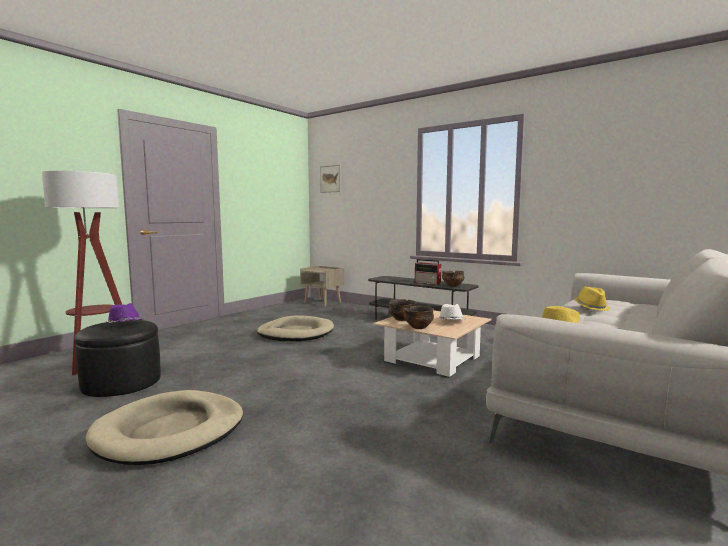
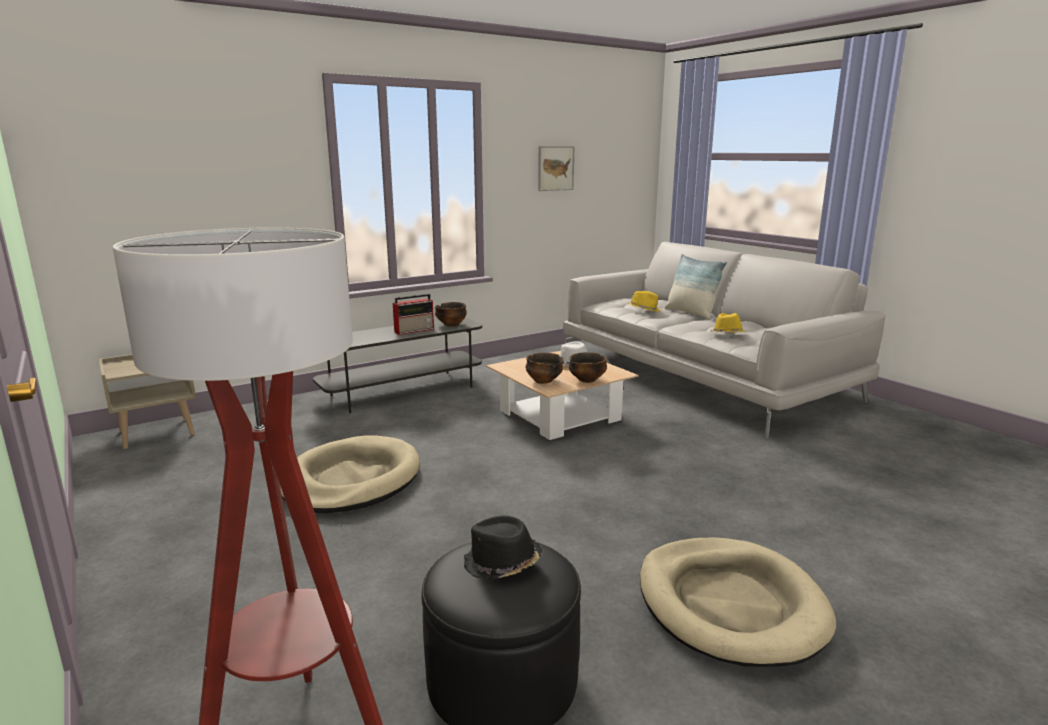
camera: 70 degrees left, 10 degrees up
(124, 324) = (501, 564): purple hat -> black hat
(330, 179) = (98, 153): picture -> picture (555, 168)
(629, 320) = (691, 313): none -> pillow

